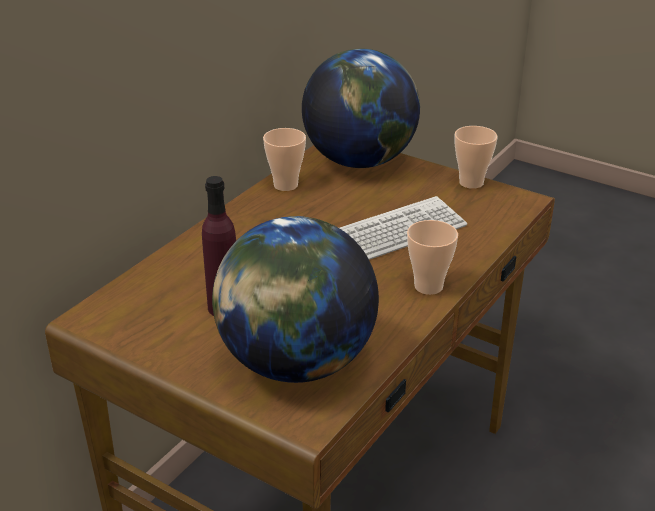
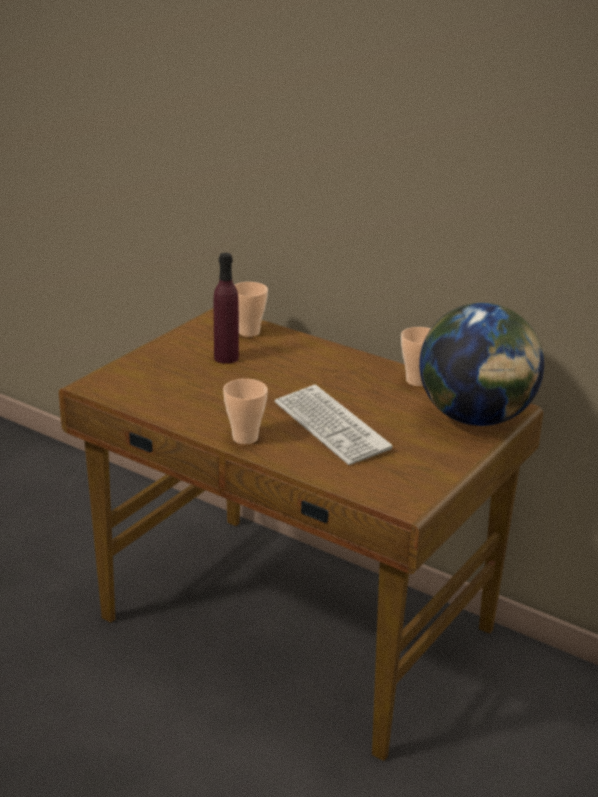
camera: 90 degrees right, 5 degrees down
(296, 363) = (155, 382): globe -> none
(471, 183) = (438, 476): cup -> cup (249, 332)

